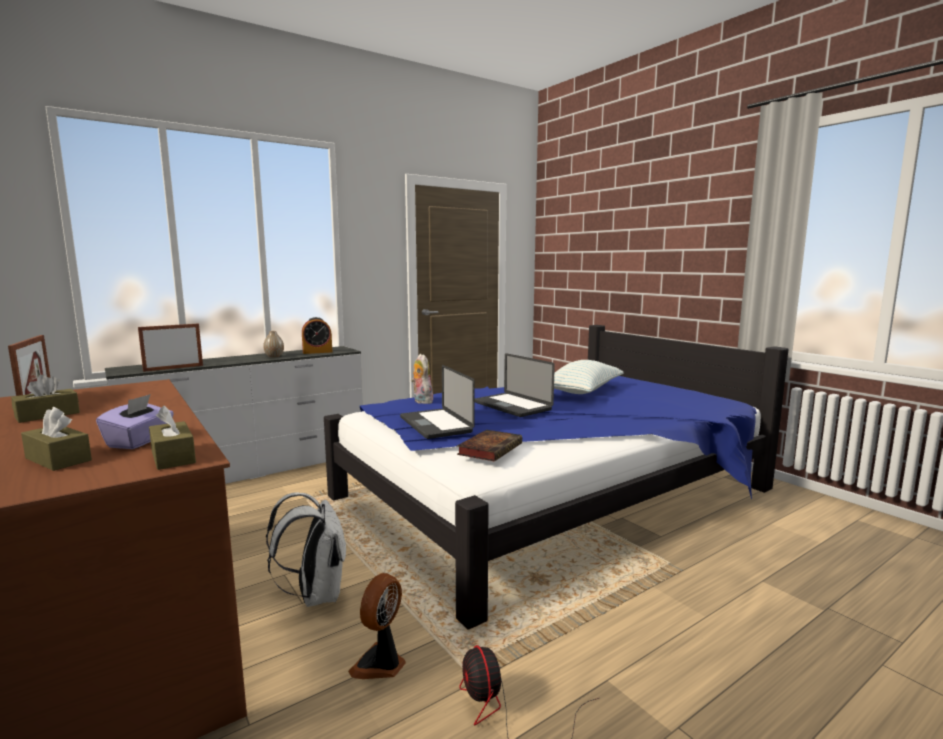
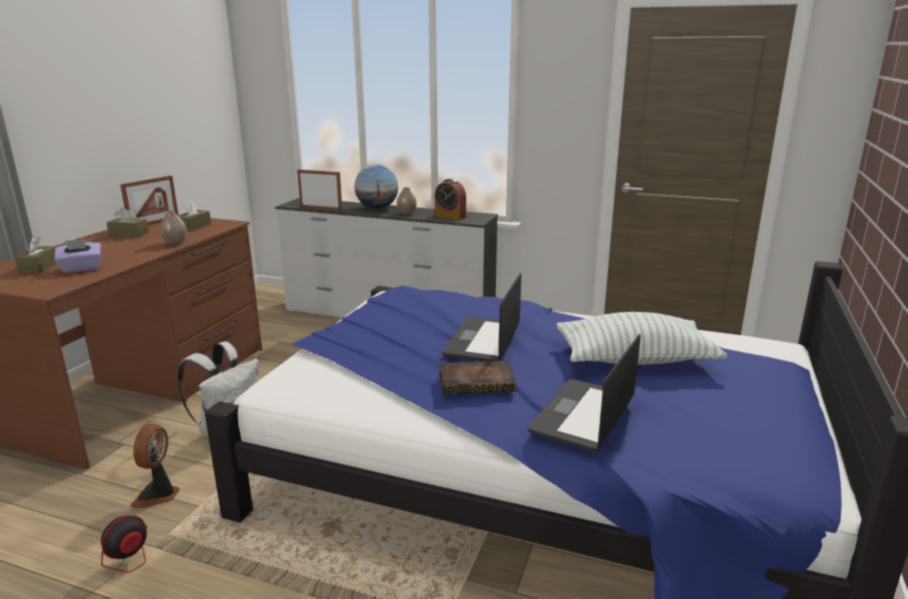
camera: 55 degrees right, 10 degrees up
(162, 403) = (175, 243): none -> vase
(173, 457) = (51, 285): brown tissue box -> brown tissue box (194, 227)
(233, 359) = (377, 208): none -> globe
(381, 664) = (158, 495): fan -> fan turned 75 degrees counterclockwise
(421, 401) = (445, 301): plush toy -> none
(435, 425) = (367, 329): laptop -> laptop (583, 416)
(490, 449) = (327, 373): book -> book (478, 382)

